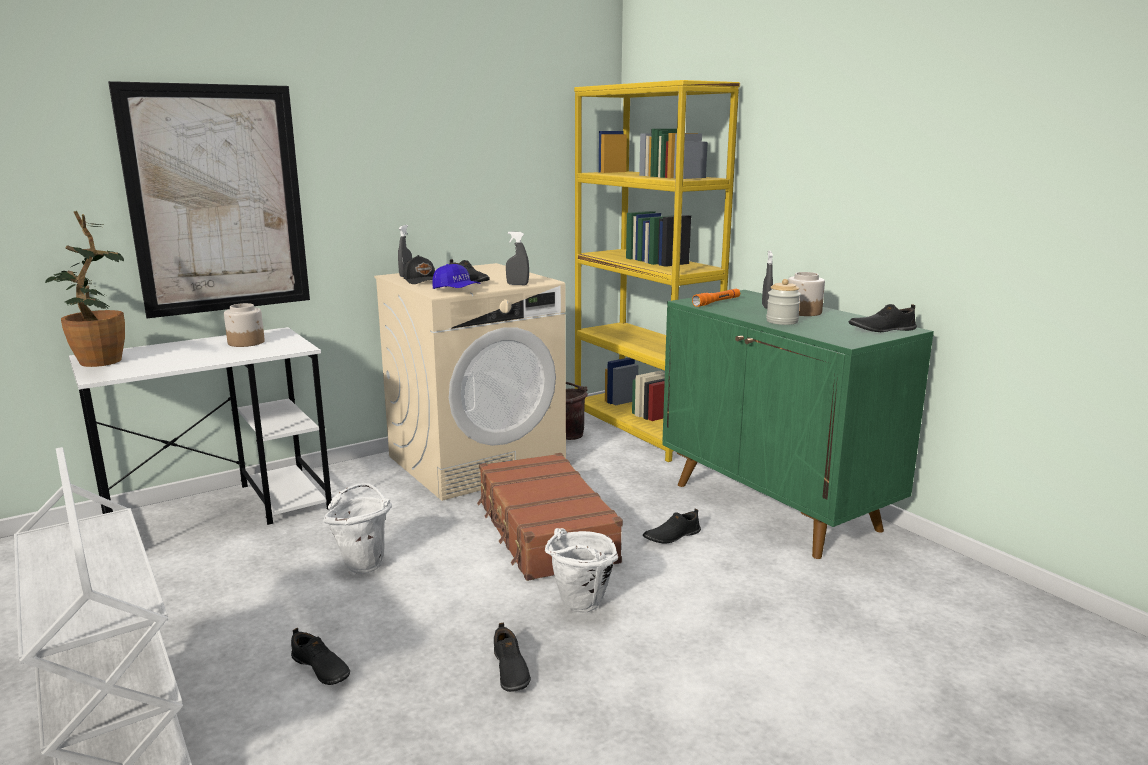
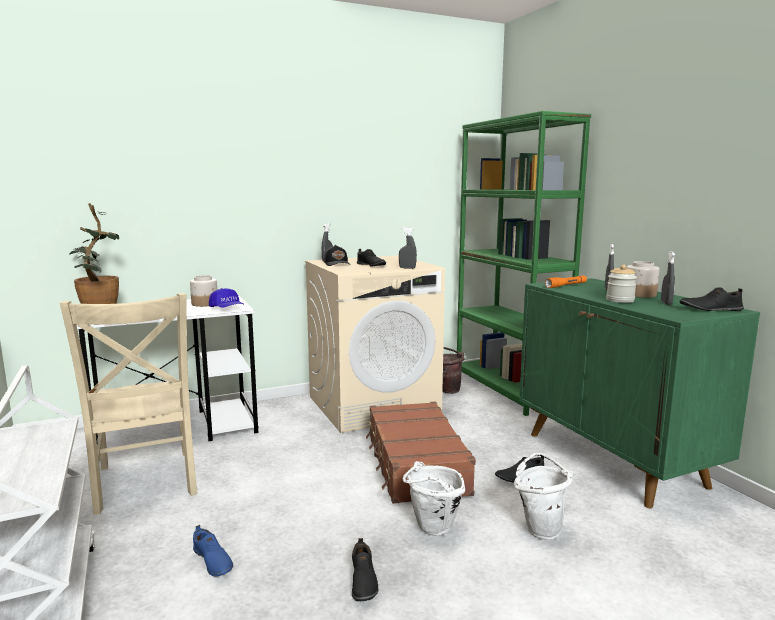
camera: 10 degrees right, 5 degrees down
(199, 585) = (145, 483): none -> beige chair
(218, 200) = (194, 201): picture -> none
(320, 669) = (212, 561): black shoe -> blue shoe
(364, 563) = (269, 477): white bucket -> white bucket (540, 528)
(456, 290) = (359, 270): blue cap -> blue cap (227, 309)
(643, 431) = (508, 390): yellow bookcase -> green bookcase
(833, 323) = (666, 303): none -> grey spray bottle

